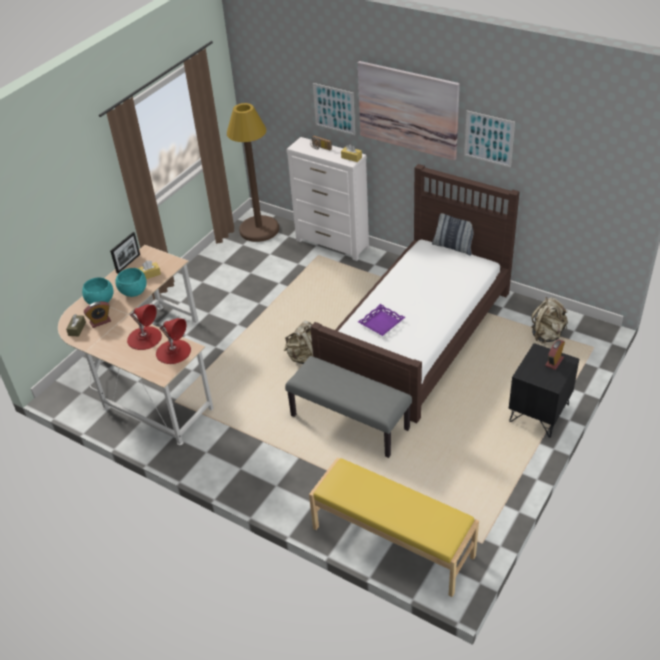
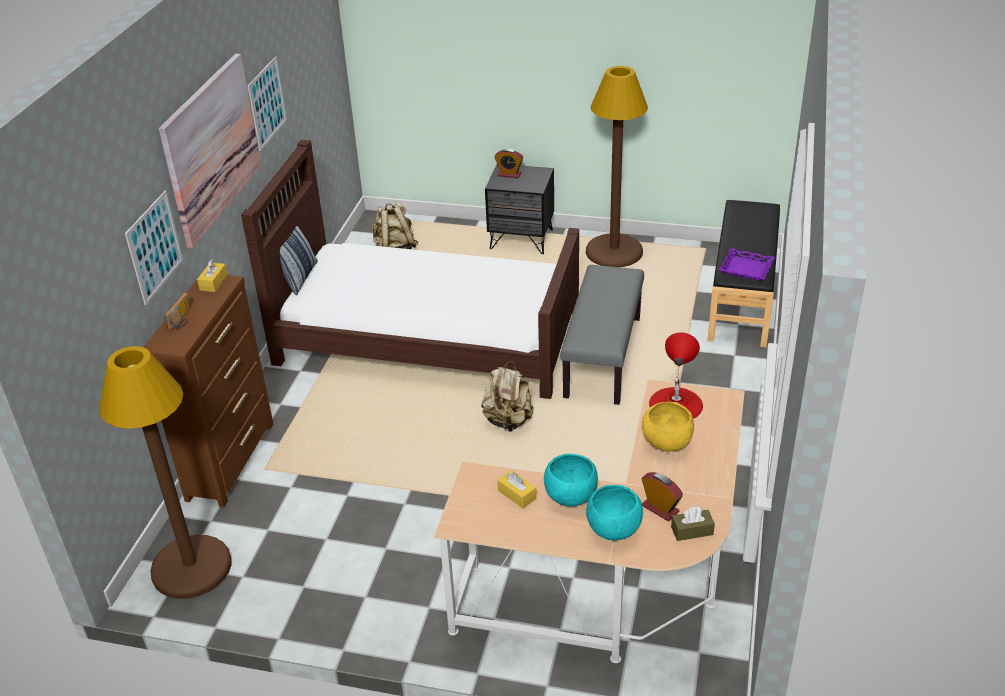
camera: 110 degrees left, 5 degrees down
(128, 263) = (497, 535): picture frame -> none
(144, 338) = (666, 443): red table lamp -> yellow bowl
(332, 244) = (231, 460): white dresser -> brown dresser
(381, 322) = (480, 301): purple tray -> purple tray (746, 268)
(392, 542) = (743, 295): yellow bench -> black bench
(497, 471) = (614, 252): none -> brown floor lamp

